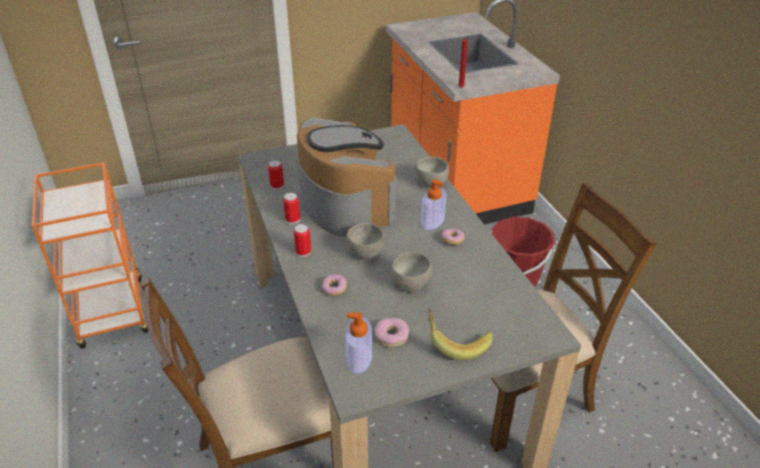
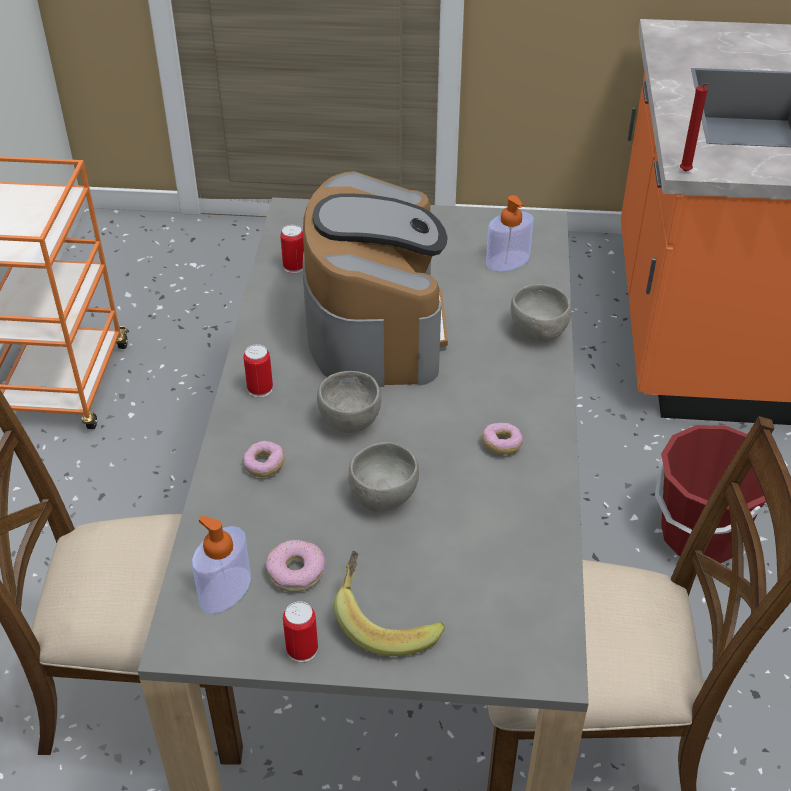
camera: 25 degrees right, 5 degrees up
(292, 219) = (280, 330): can -> can (302, 649)
(432, 221) = (492, 401): soap dispenser -> soap dispenser (507, 261)

